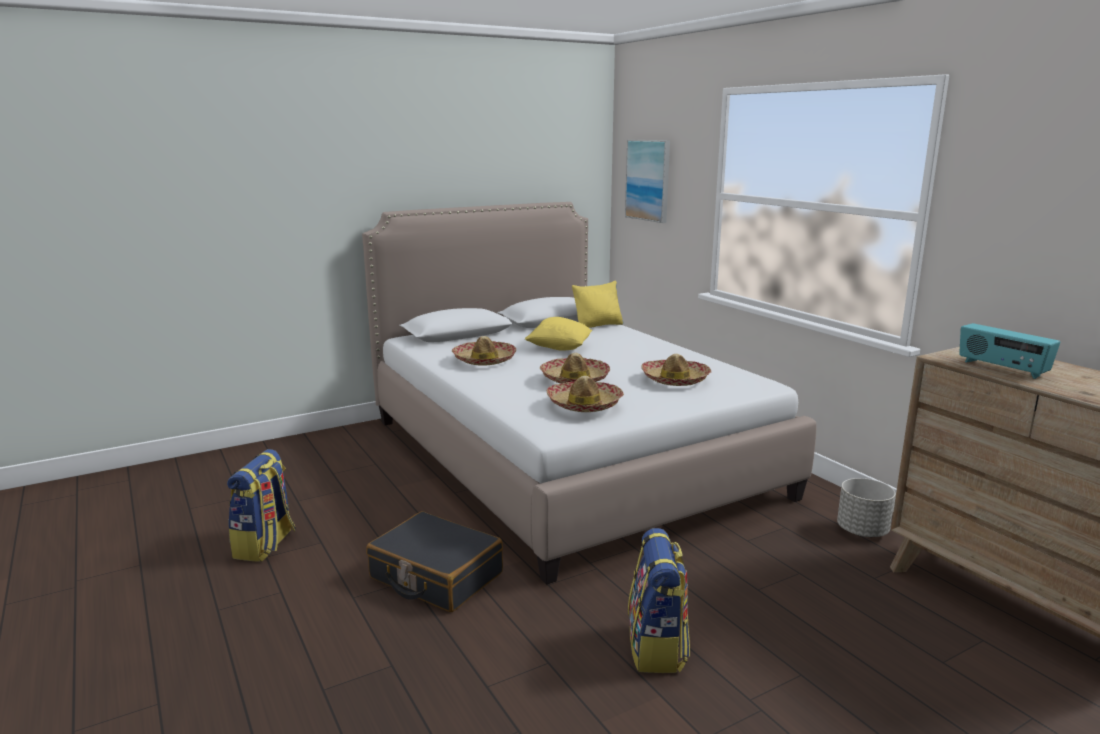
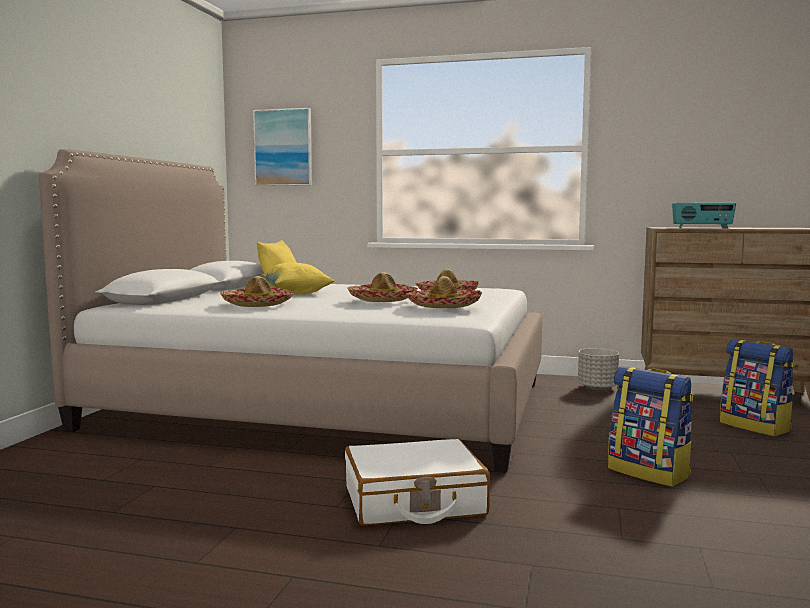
camera: 45 degrees left, 10 degrees down
(265, 545) = (169, 555): backpack -> backpack (755, 426)
(435, 576) = (414, 502): black suitcase -> white suitcase

